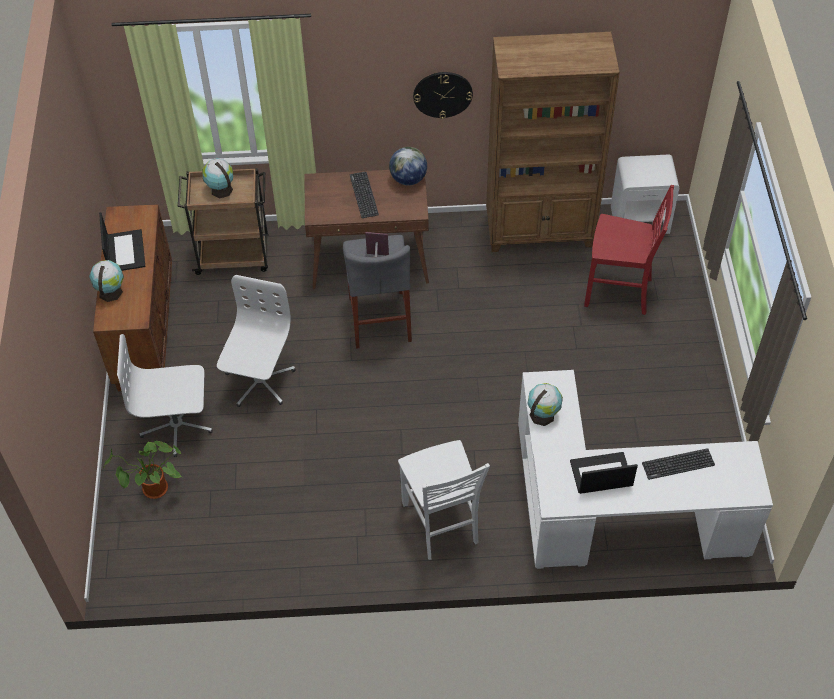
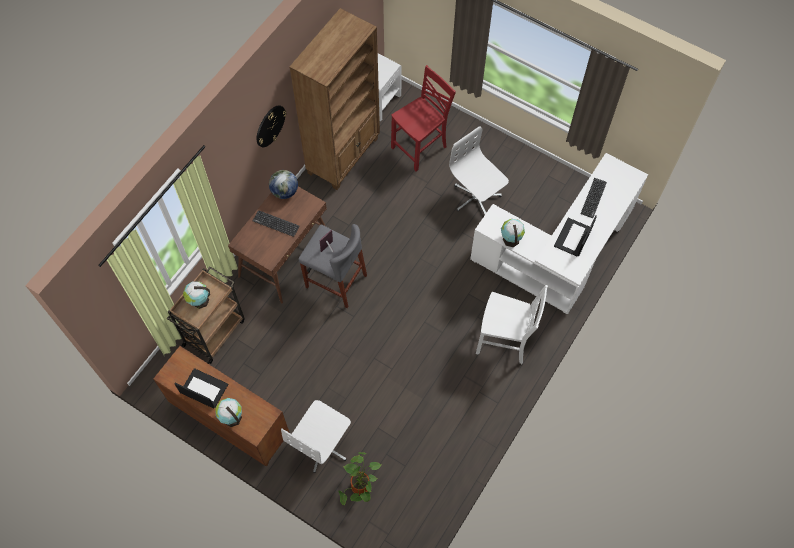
camera: 55 degrees left, 10 degrees up
(259, 381) = (327, 377): white office chair -> white office chair (476, 198)

